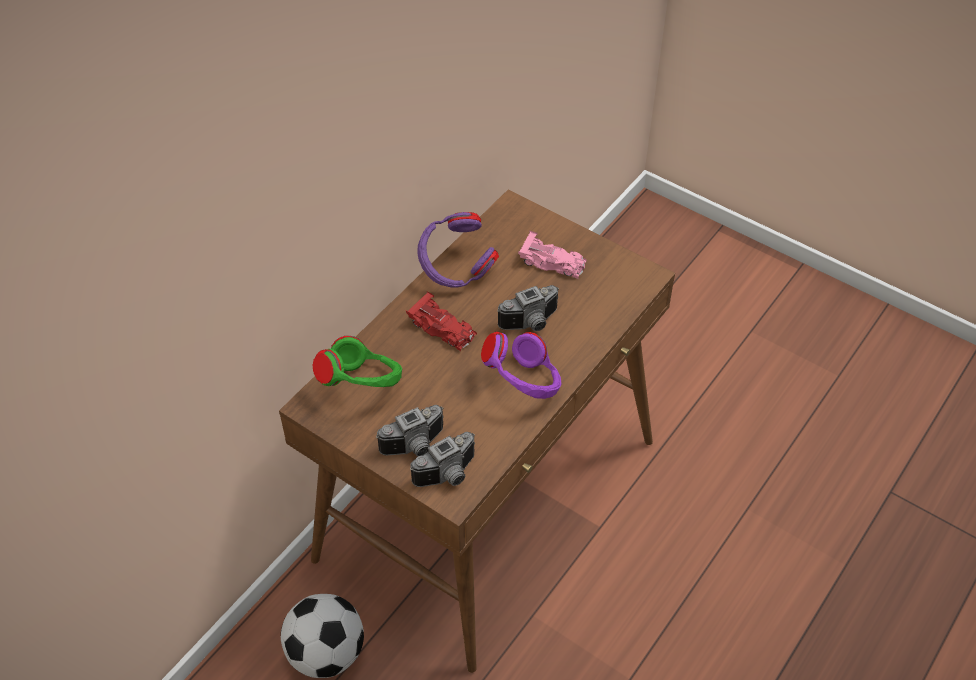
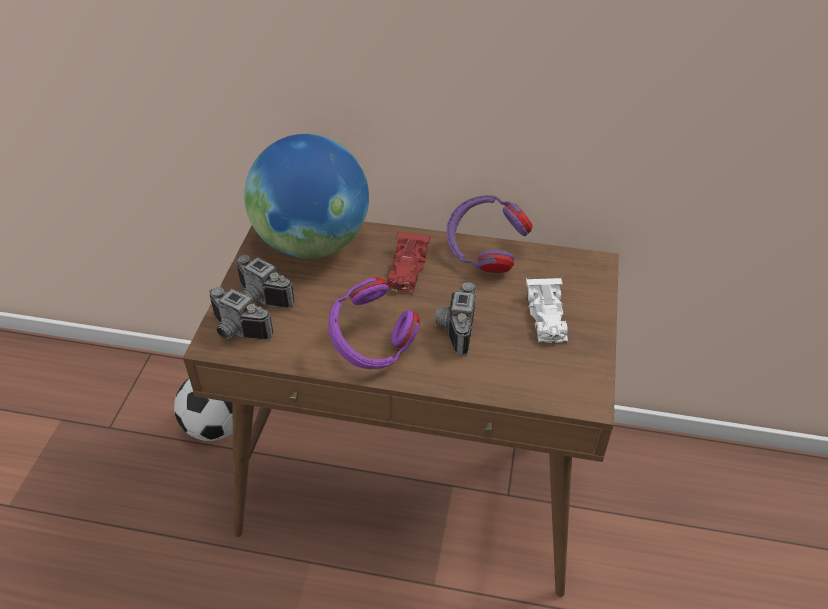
camera: 65 degrees right, 5 degrees down
(363, 385) = (312, 243): green headphones -> globe
(532, 323) = (454, 328): camera -> camera turned 60 degrees clockwise
(553, 262) = (547, 317): pink toy car -> white toy car

